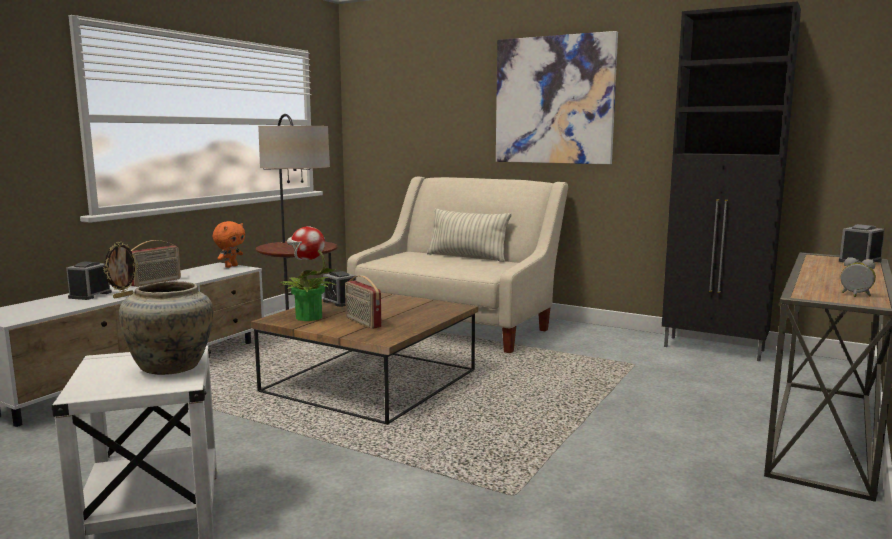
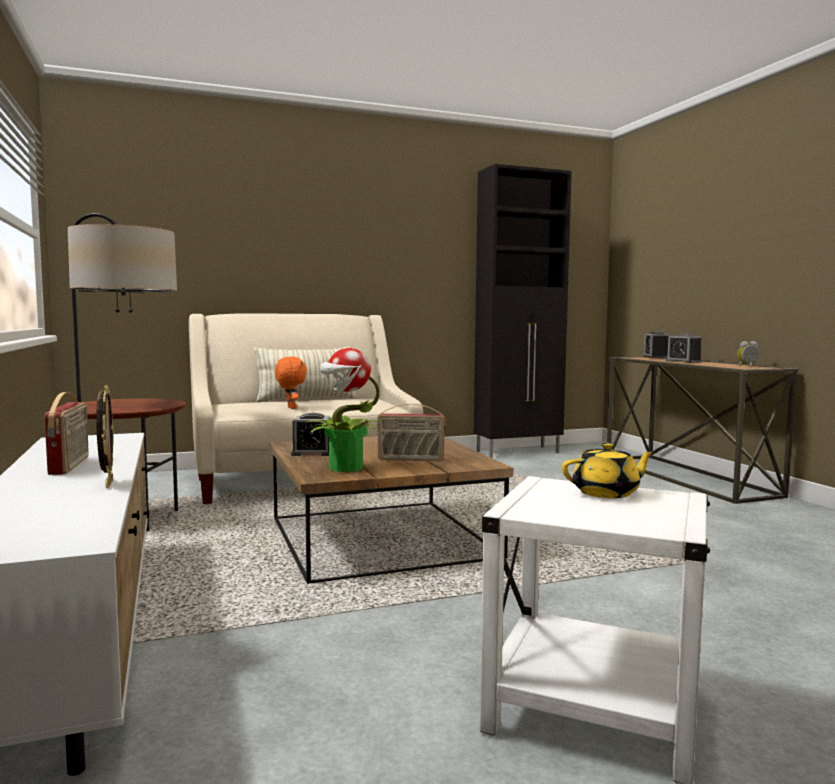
camera: 50 degrees left, 5 degrees down
(90, 295) = (38, 495): alarm clock -> alarm clock (683, 361)
(172, 367) = (607, 493): beige vase -> yellow teapot
(231, 266) = (90, 437): orange plush toy -> orange plush toy (290, 408)
(554, 100) = (356, 233): picture -> none

